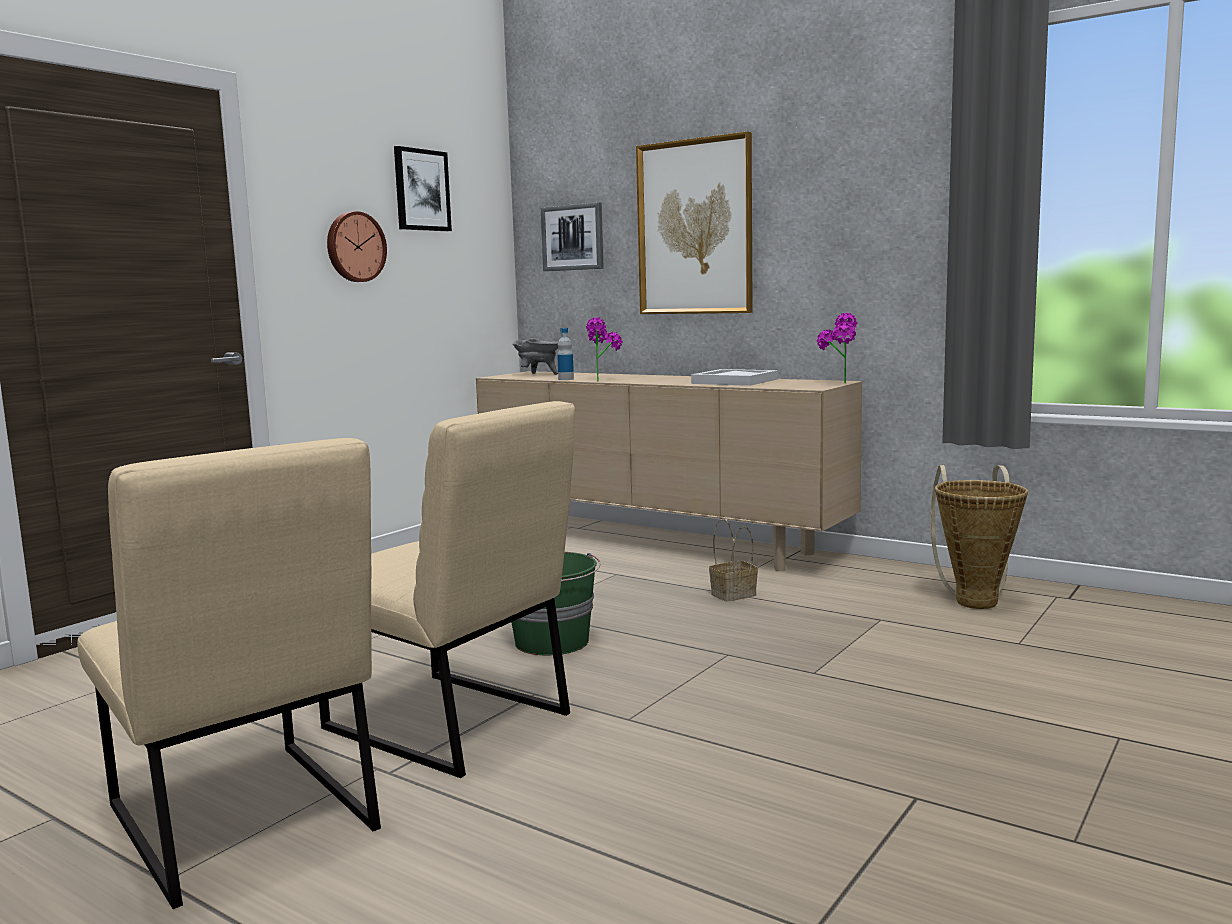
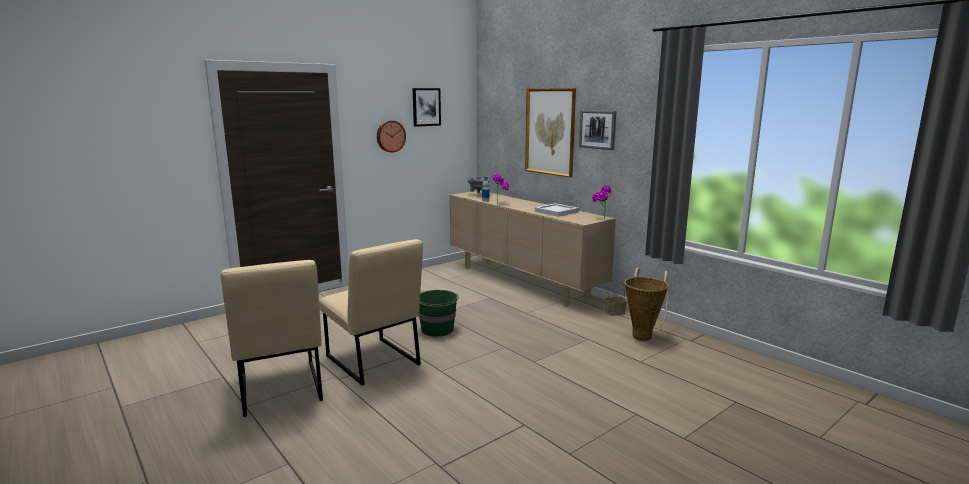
camera: 15 degrees right, 5 degrees up
(573, 237) = (500, 129): picture -> picture (598, 129)
(734, 594) = (533, 316): basket -> basket (615, 312)

